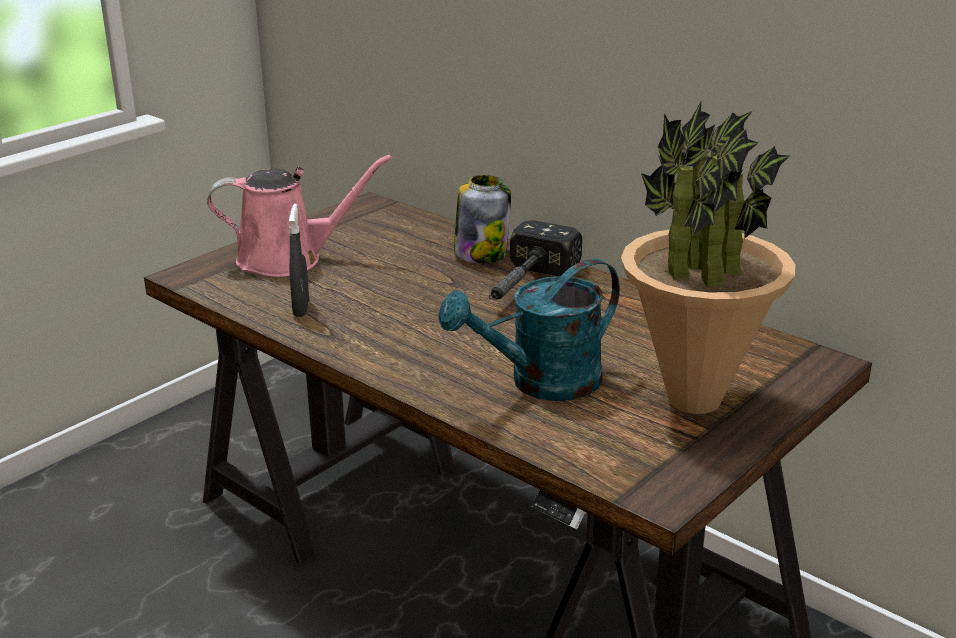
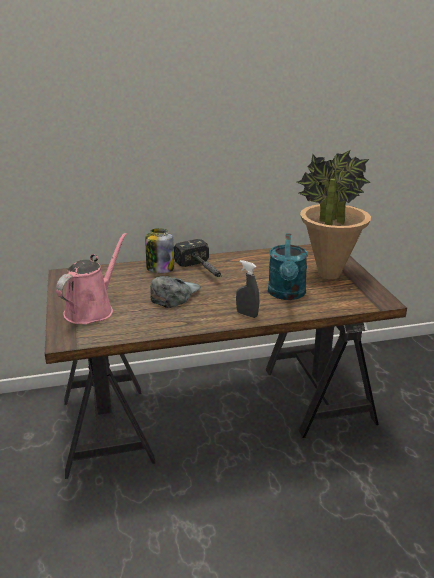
camera: 55 degrees left, 0 degrees up
(301, 309) = (151, 322): grey spray bottle -> grey spray bottle (247, 314)
(407, 294) = (174, 295): none -> grey cap

